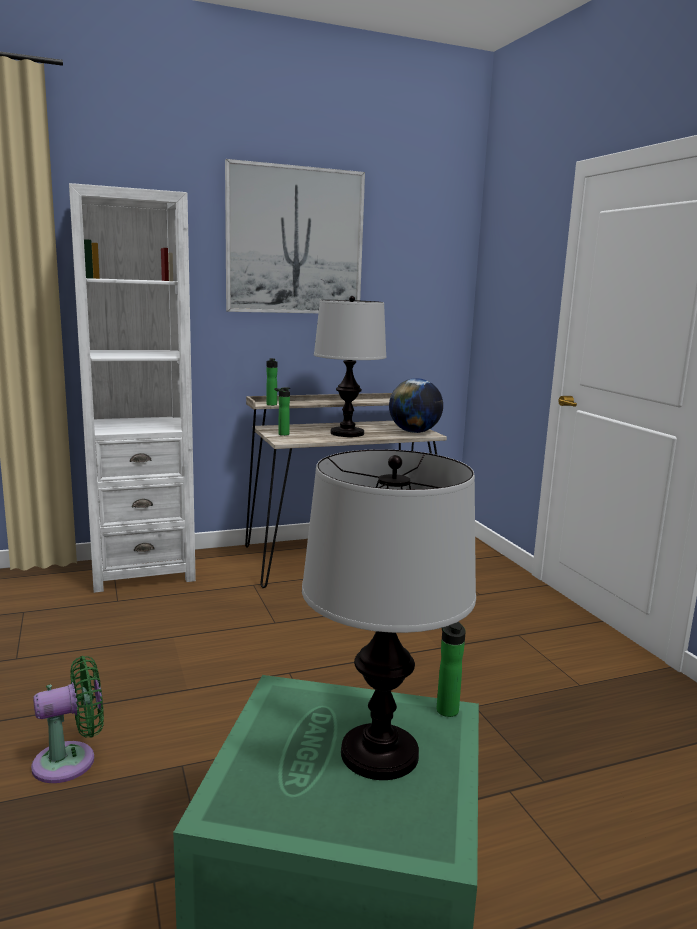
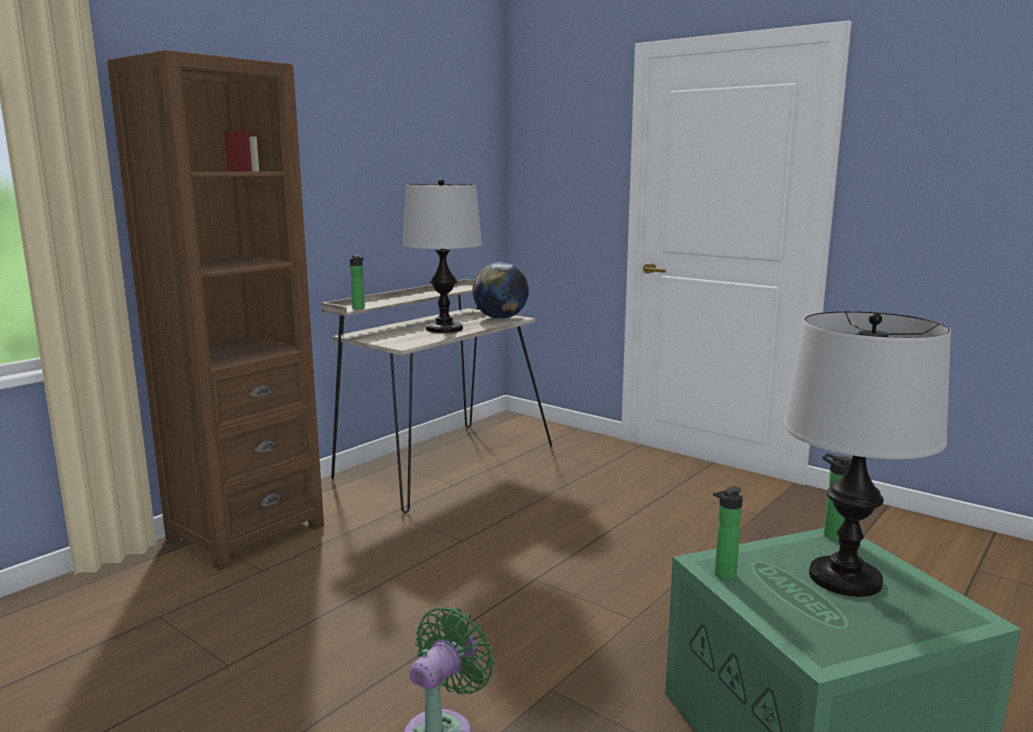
camera: 30 degrees left, 0 degrees up
(142, 570) = (246, 532): white bookcase -> brown bookcase
(281, 434) = (385, 339): bottle -> bottle (722, 575)
(295, 241) = (352, 120): picture -> none

